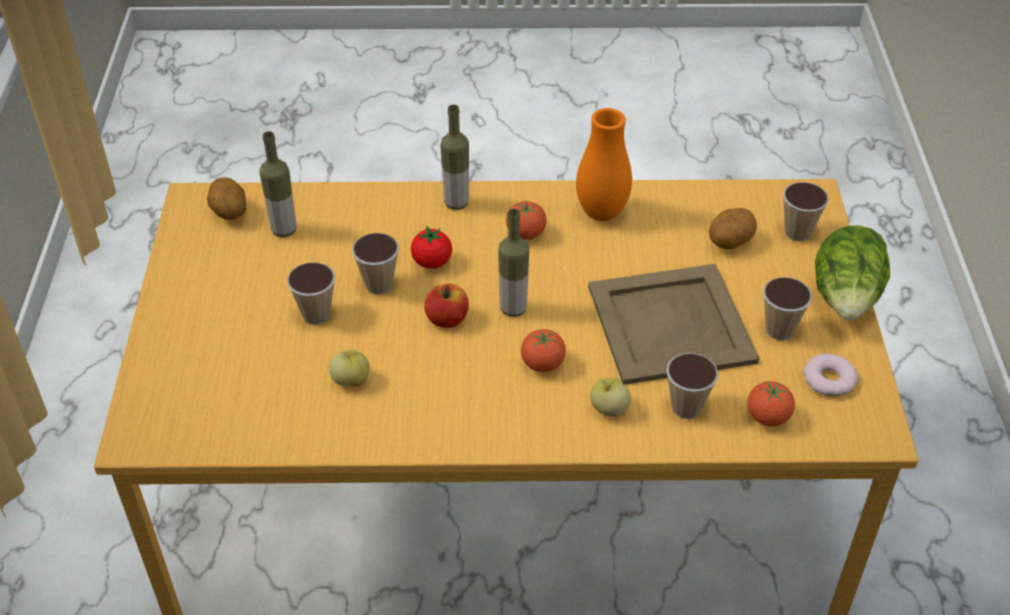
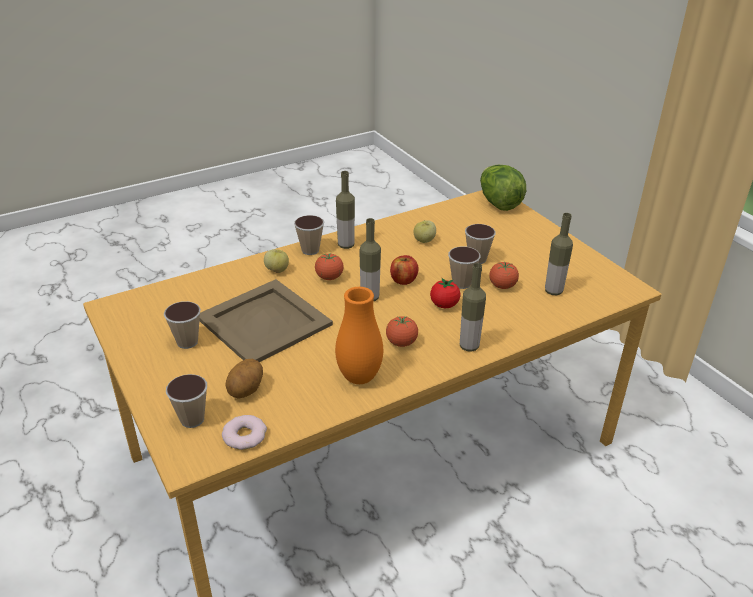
camera: 150 degrees right, 10 degrees down
(229, 213) = (598, 288): potato -> none
(474, 420) = (346, 245): none -> bottle
(686, 407) = (232, 284): cup -> cup (310, 250)
(767, 417) = (181, 294): tomato -> tomato (502, 286)
(829, 379) = (146, 324): donut -> donut (244, 436)
(845, 300) = (141, 378): lettuce -> lettuce (498, 203)

